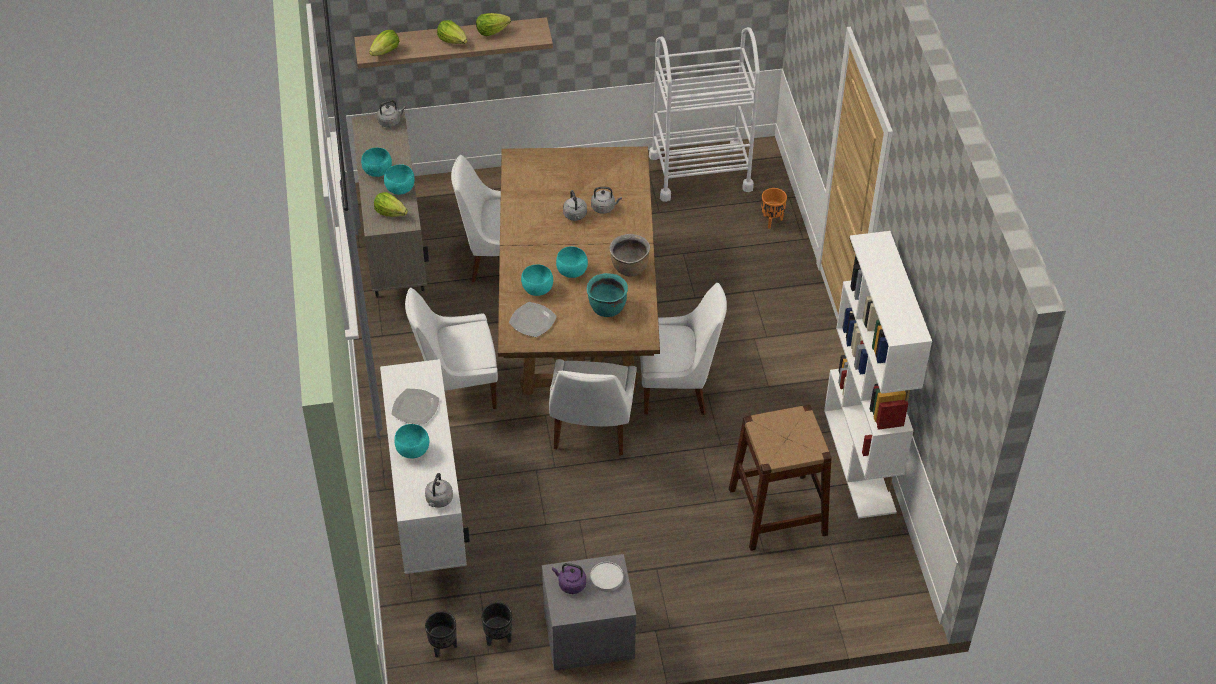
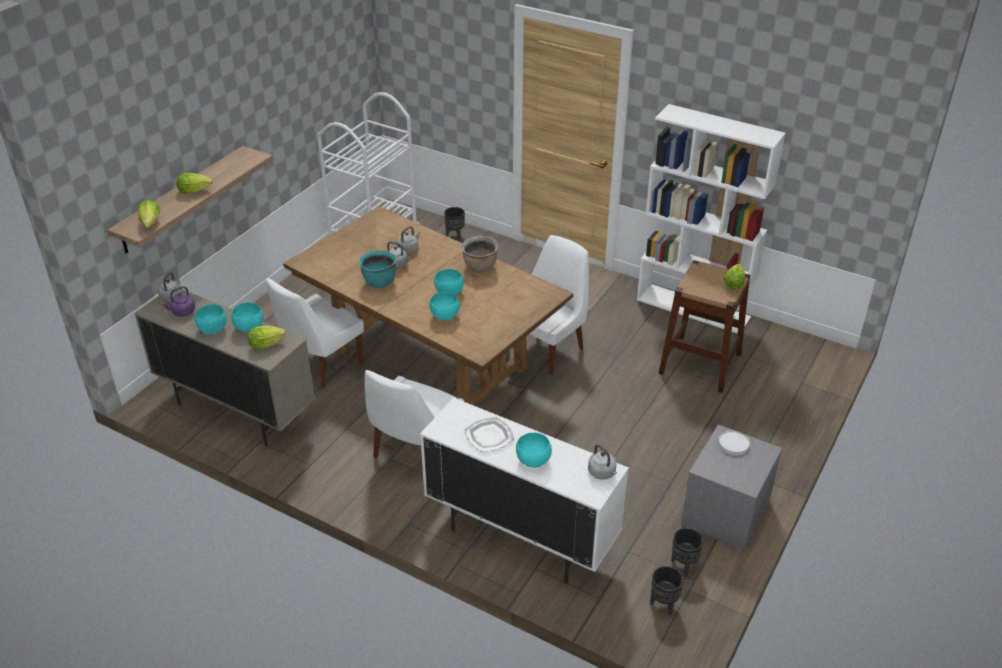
camera: 50 degrees left, 10 degrees down
(491, 31) = (215, 171): lettuce -> lettuce (733, 284)
(533, 321) = (473, 333): plate -> none
(570, 584) = (723, 466): purple kettle -> purple kettle (182, 312)
(591, 431) = (537, 408): white chair -> none
(607, 308) = (504, 295): turquoise cooking pot -> turquoise cooking pot (379, 282)
(772, 221) = (455, 236): orange planter -> black planter

